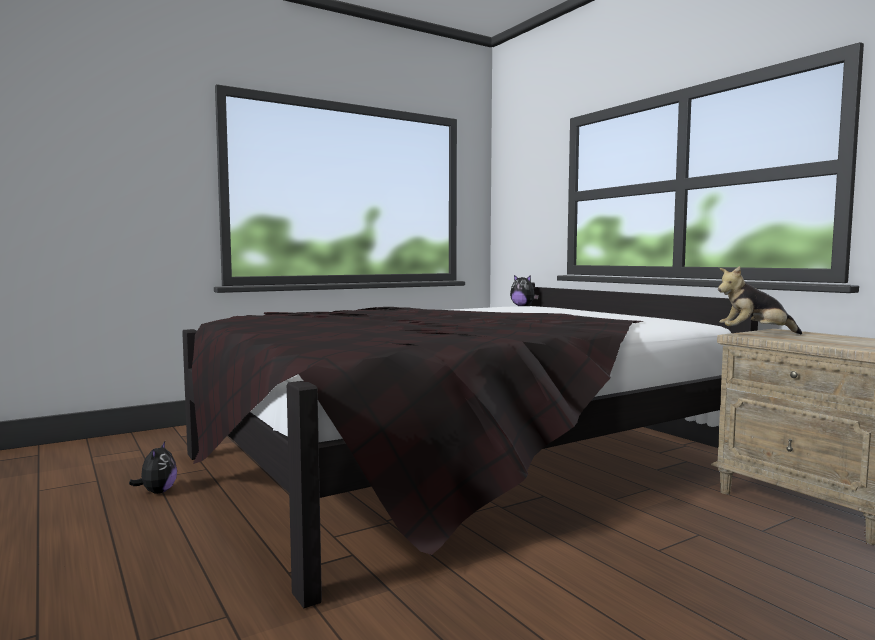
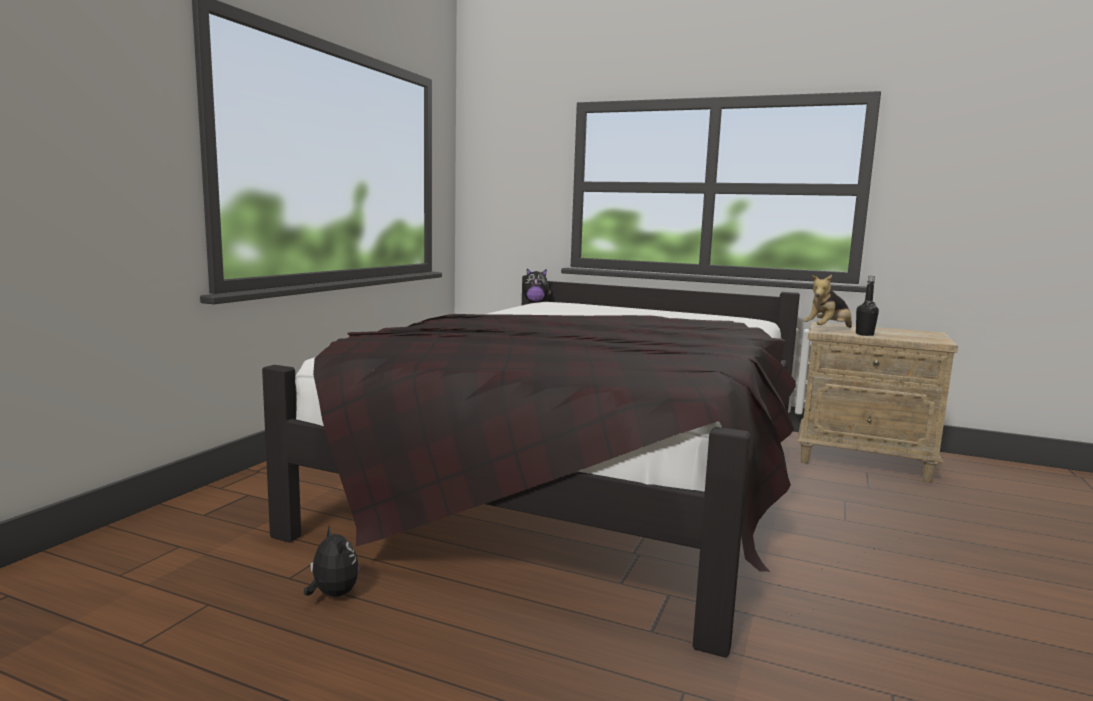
camera: 35 degrees left, 5 degrees up
(788, 339) = (864, 334): none -> black bottle

